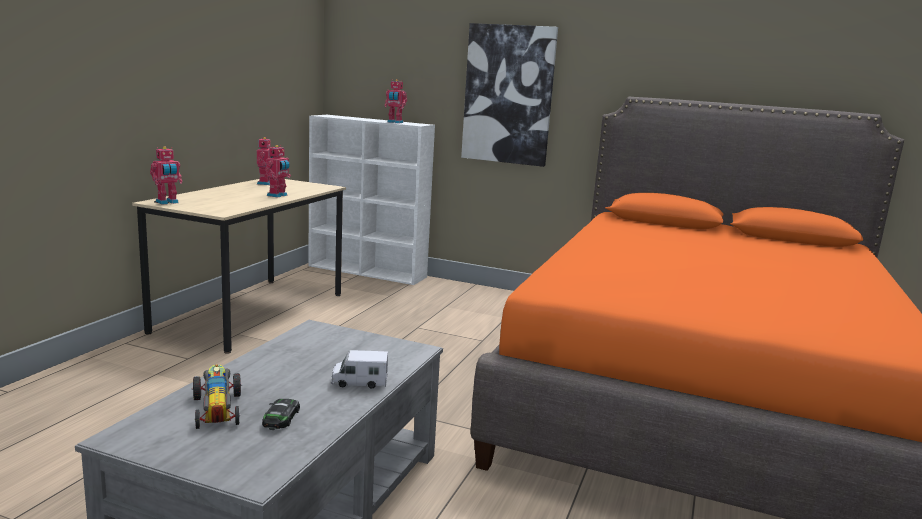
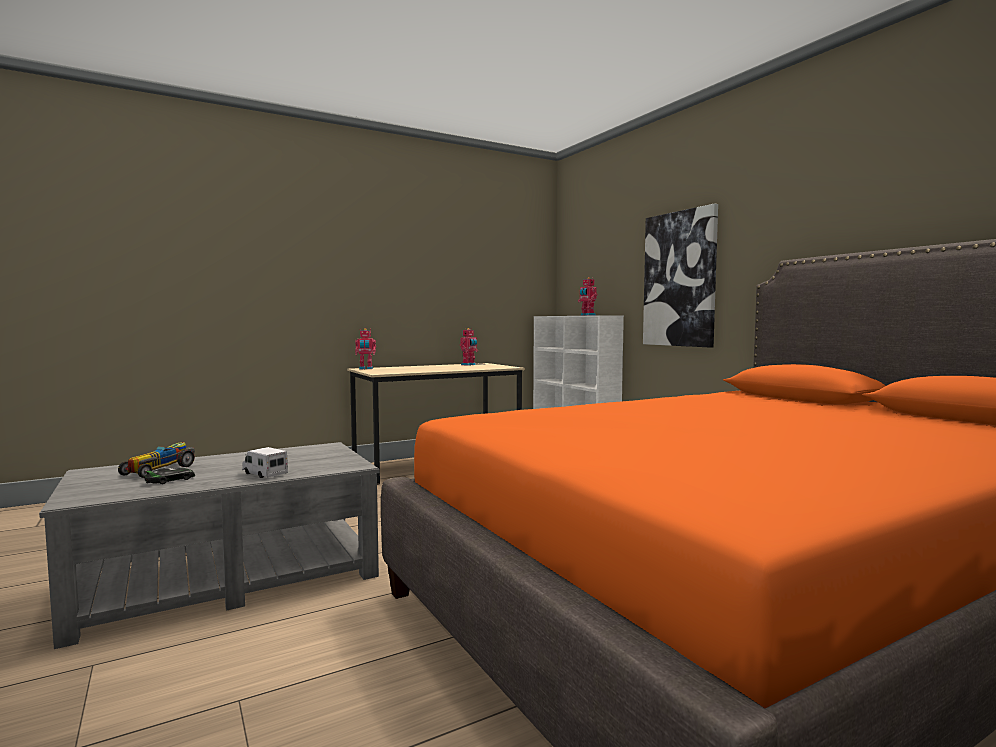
camera: 40 degrees right, 10 degrees down
(278, 195) = (451, 369): toy robot -> none

